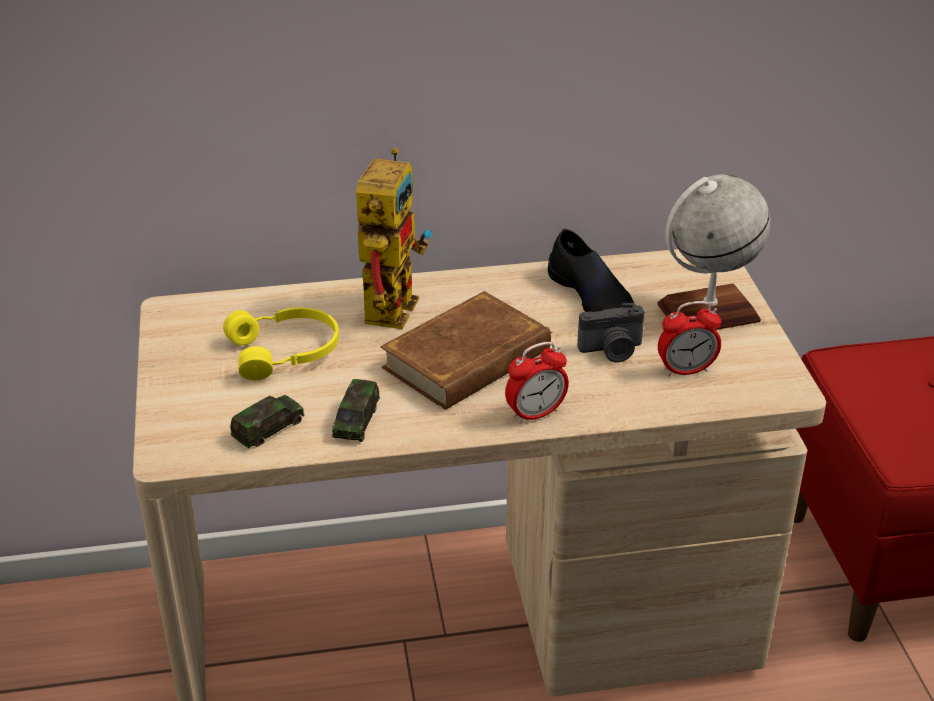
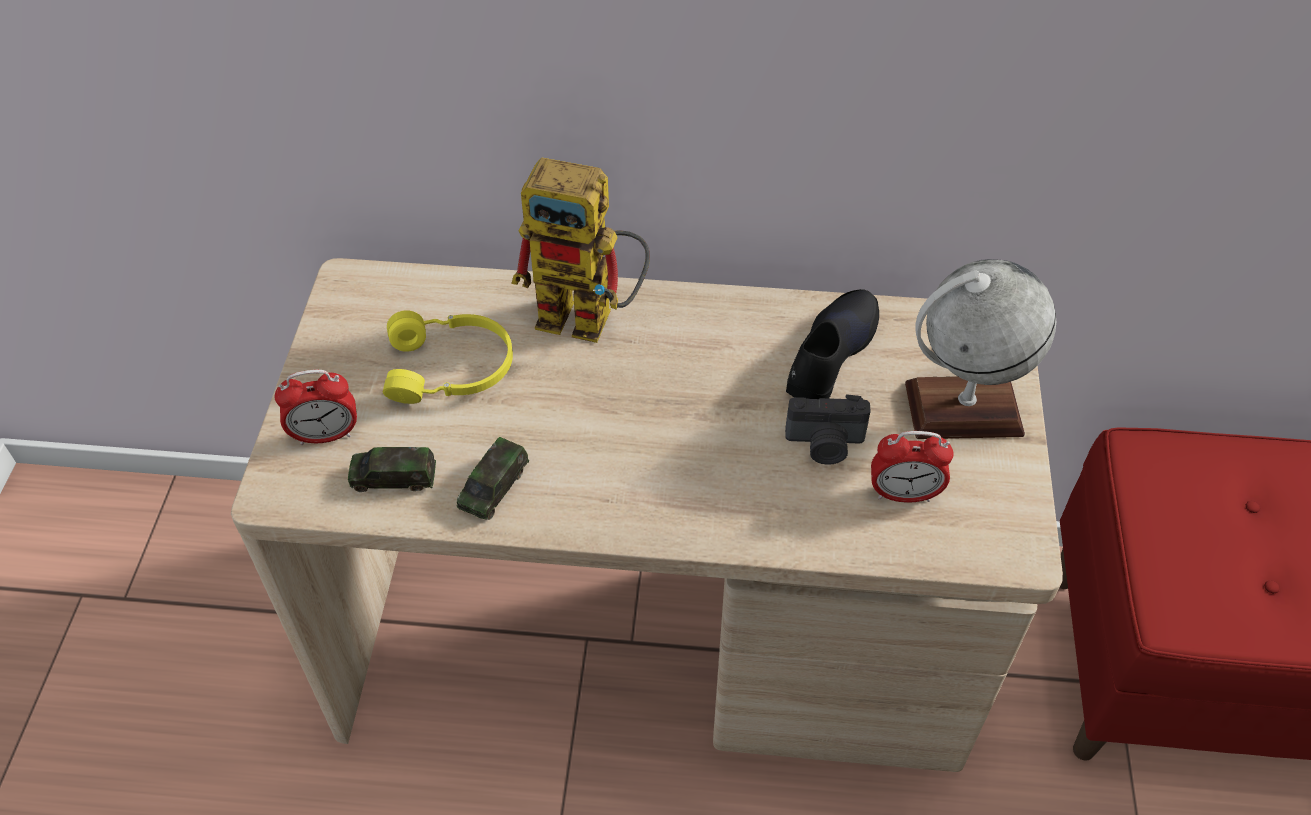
camera: 15 degrees right, 15 degrees up
(268, 429) = (394, 477): toy car -> toy car turned 150 degrees counterclockwise
(389, 301) = (591, 317): toy robot -> toy robot turned 75 degrees clockwise
(468, 359) = (651, 422): brown book -> none
(535, 414) = (700, 522): alarm clock -> alarm clock (326, 435)
(591, 295) = (830, 353): black shoe -> black shoe turned 135 degrees counterclockwise

